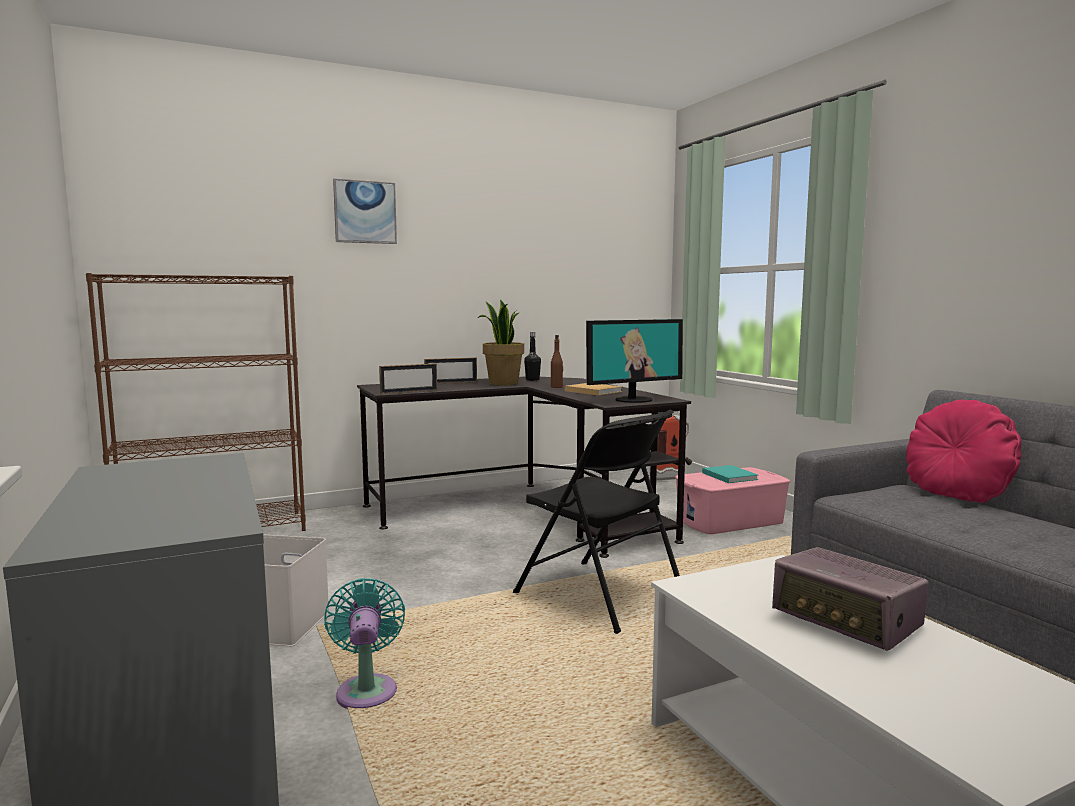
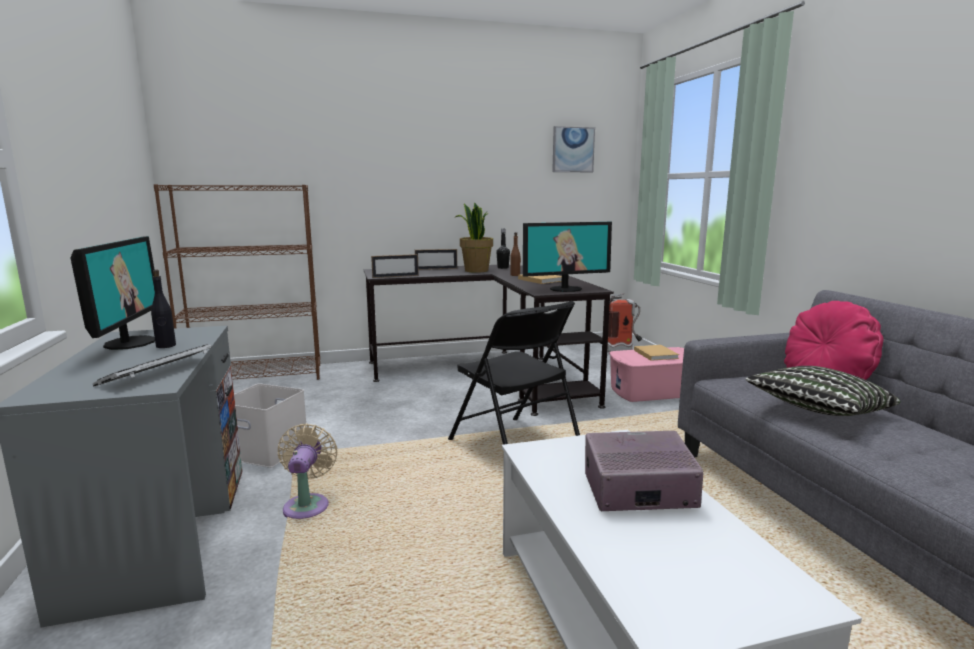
camera: 10 degrees right, 5 degrees up
(124, 478) = (129, 343): none -> monitor
(184, 479) = (166, 346): none -> black bottle
(209, 510) = (158, 372): none -> keyboard
(365, 212) = (369, 131): picture -> picture (573, 149)
(367, 689) = (307, 504): turquoise fan -> beige fan
(728, 476) = (655, 354): turquoise book -> beige book
(847, 621) = (637, 491): radio -> radio turned 120 degrees clockwise
(971, 522) = (818, 411): none -> pillow

